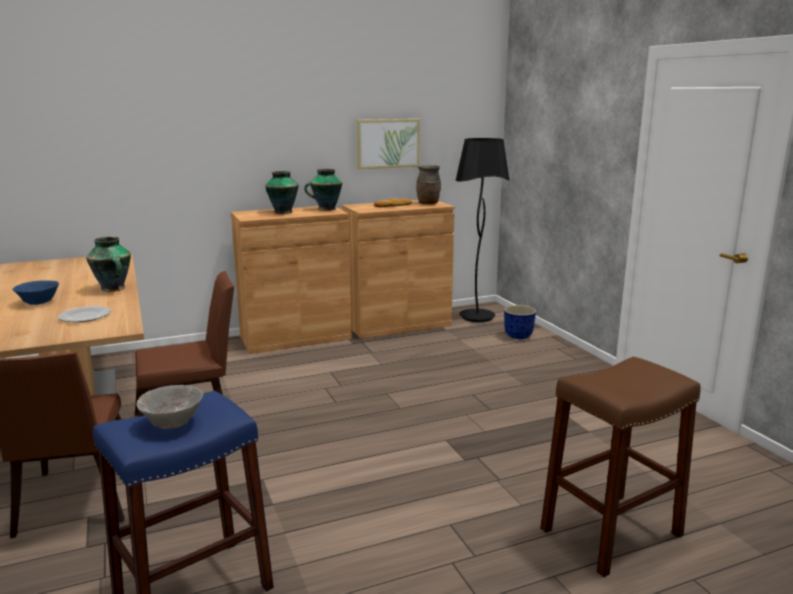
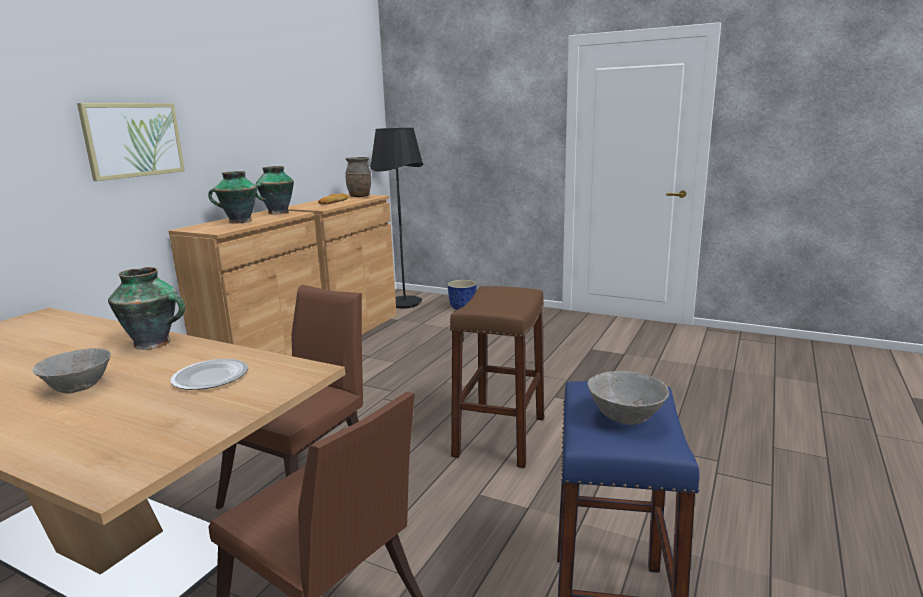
camera: 40 degrees left, 0 degrees up
(38, 303) = (78, 388): blue bowl -> grey bowl
(388, 143) = (306, 137): picture -> picture (133, 140)
(611, 532) = (746, 406): brown stool -> brown stool (500, 436)

